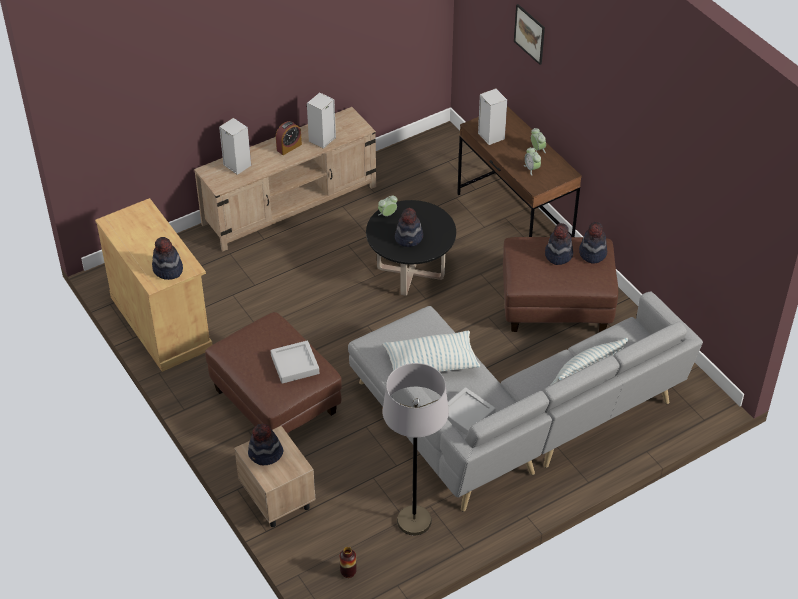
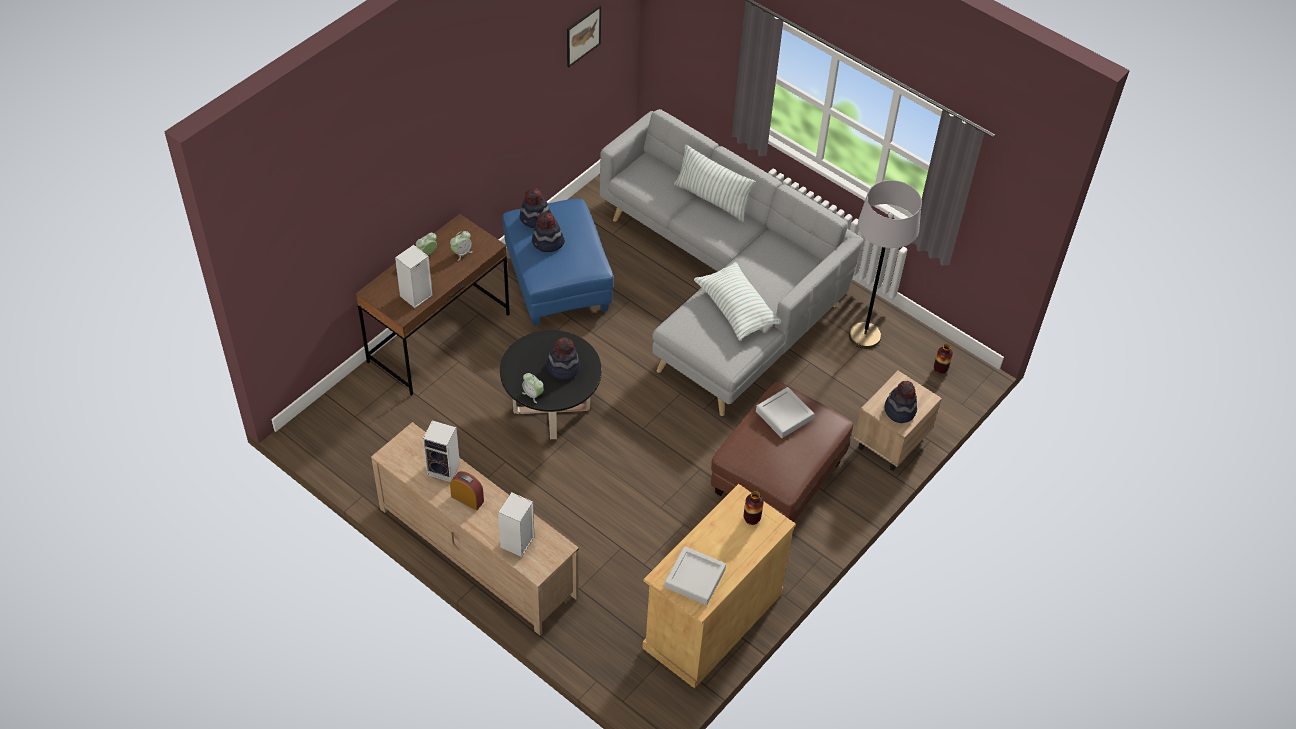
camera: 110 degrees left, 5 degrees up
(167, 269) = (751, 518): hat -> vase
(466, 415) = (786, 271): grey tray -> grey tray (695, 578)
(529, 34) = (363, 189): picture -> picture (583, 35)
(555, 306) = (558, 284): brown ottoman -> blue ottoman

